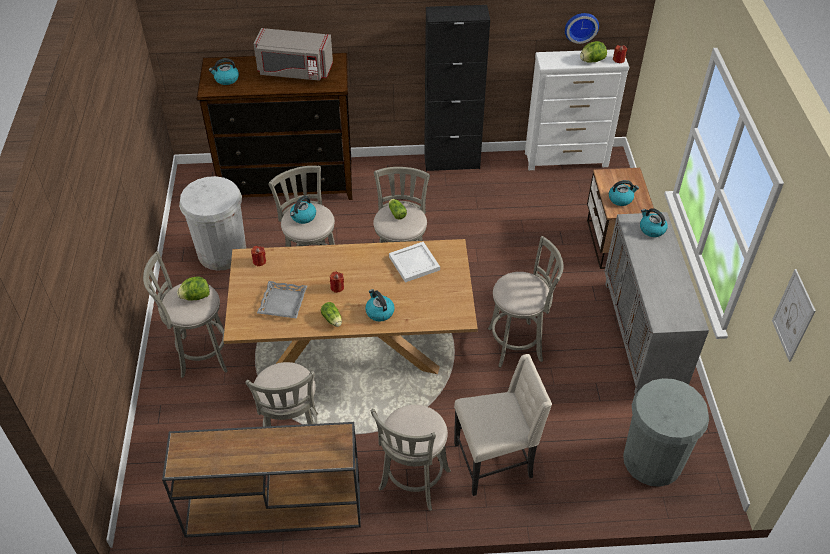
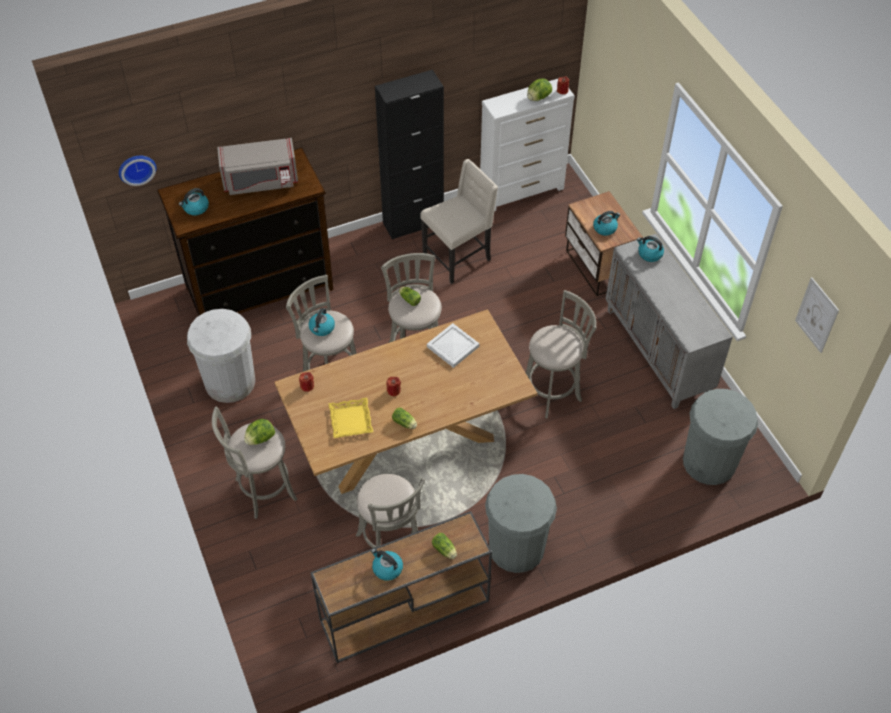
camera: 20 degrees left, 5 degrees up
(283, 303) = (351, 420): grey tray -> yellow tray
(308, 452) = (445, 550): none -> lettuce
(379, 312) = (443, 403): kettle -> kettle (387, 568)
(413, 483) = (516, 548): grey stool -> grey trash can
(495, 461) = (579, 505): beige chair -> beige chair (458, 257)
(581, 26) = (520, 66): wall clock -> wall clock (136, 168)

